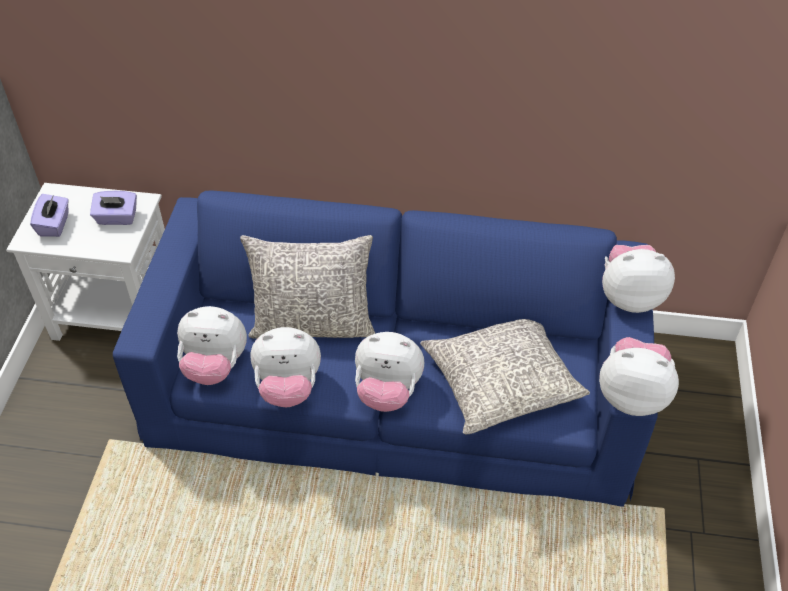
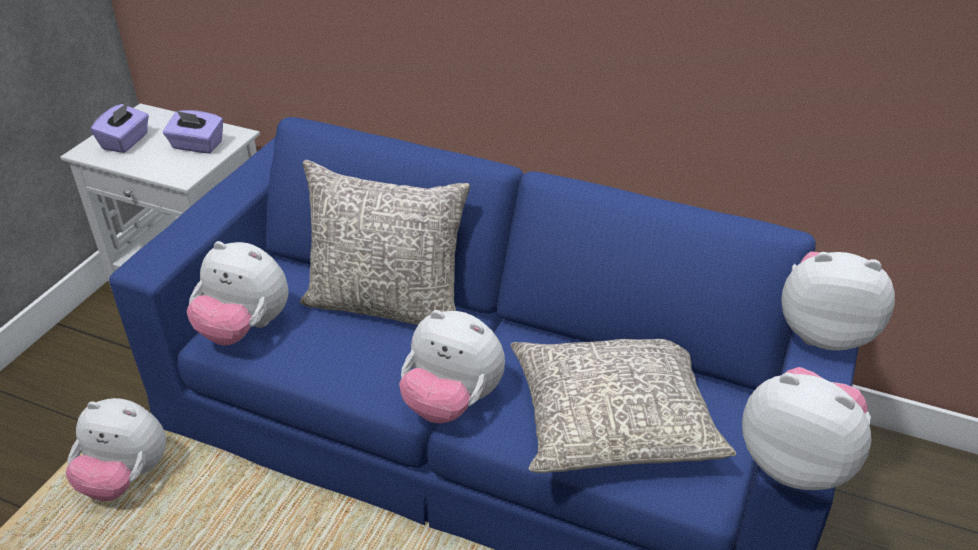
camera: 15 degrees right, 10 degrees down
(288, 387) = (323, 370): plush toy -> plush toy (126, 477)

